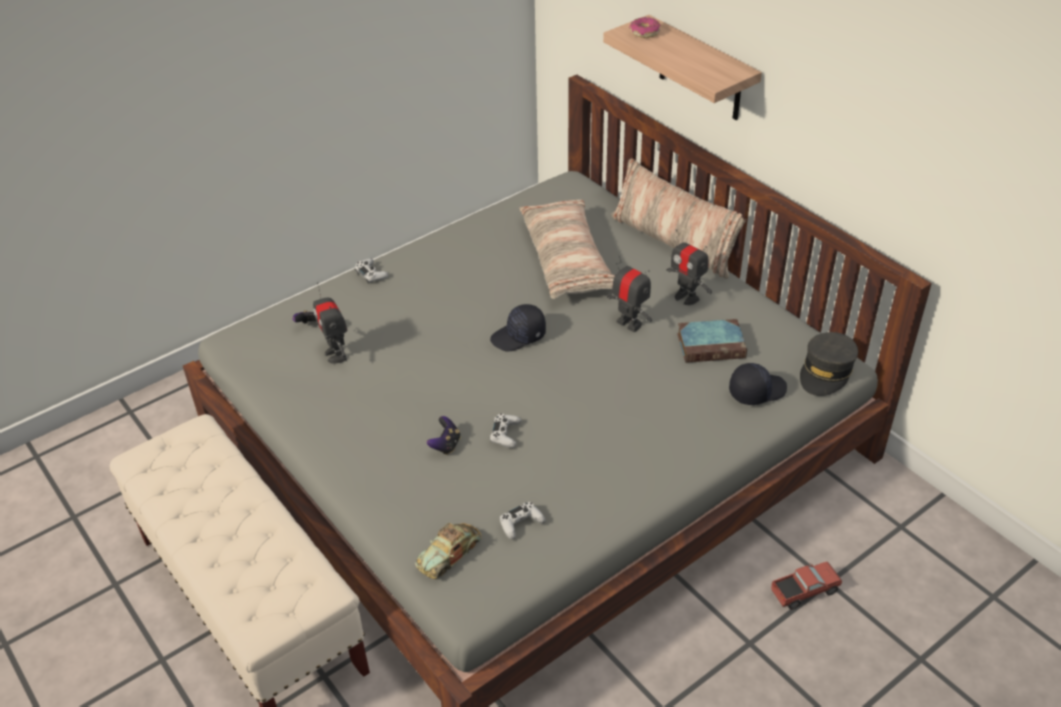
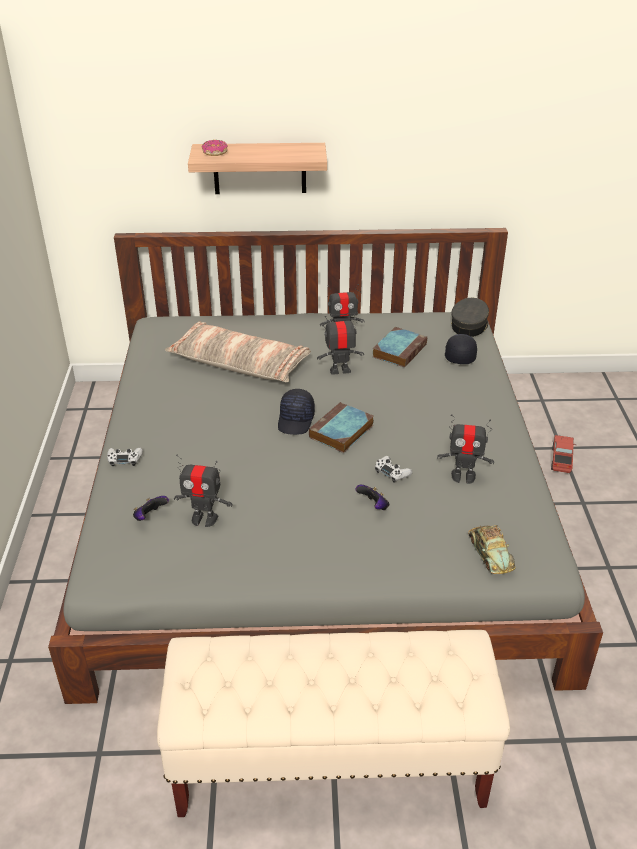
camera: 55 degrees left, 5 degrees down
(521, 523) = (490, 505): white game controller -> none
(530, 372) = (341, 432): none -> book
(546, 485) = (463, 476): none -> toy robot
(674, 242) = (281, 316): pillow -> none
(826, 372) = (469, 325): grey cap -> grey cap turned 135 degrees counterclockwise

